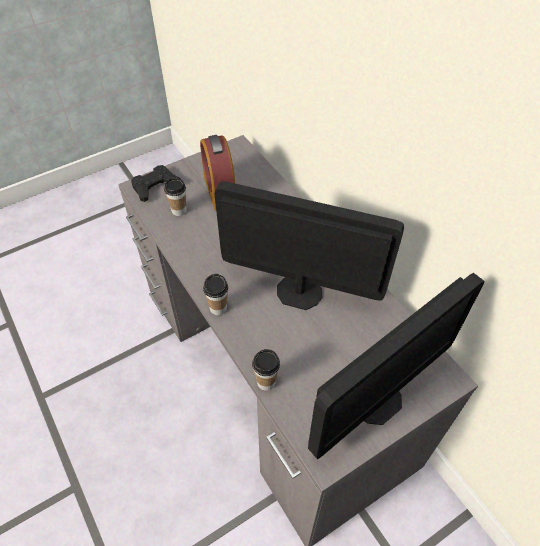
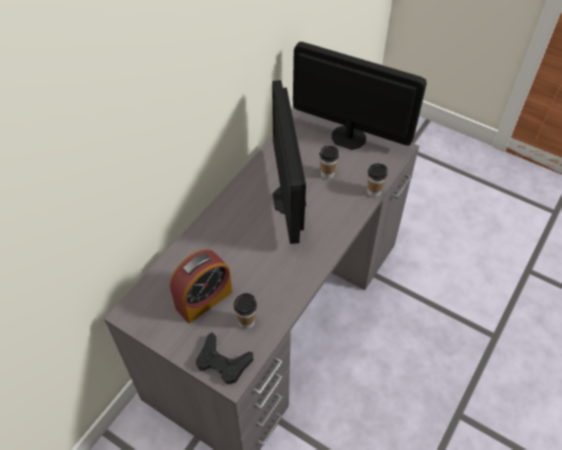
camera: 115 degrees left, 0 degrees up
(218, 308) = (334, 242): cup -> cup (327, 174)

